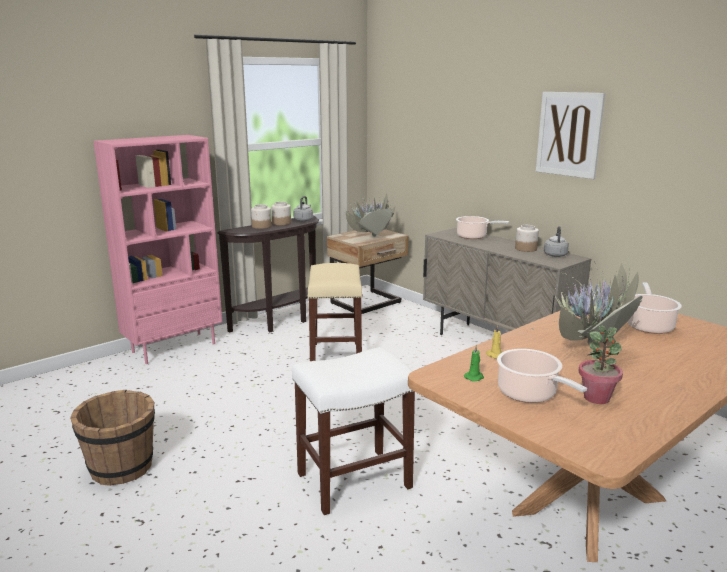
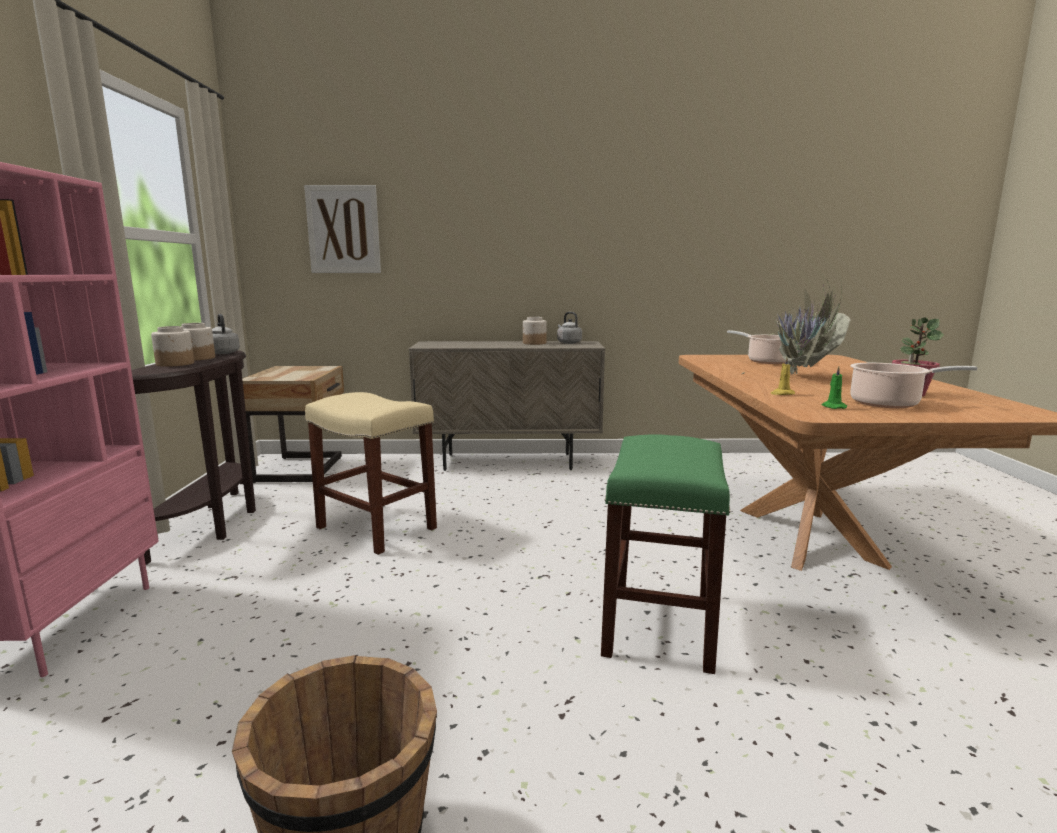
camera: 50 degrees left, 5 degrees down
(355, 479) = (658, 623): white stool -> green stool
(370, 238) = (307, 374): potted plant -> none
(473, 237) = (461, 343): cooking pot -> none
(569, 134) = (558, 216): picture -> picture (343, 229)

